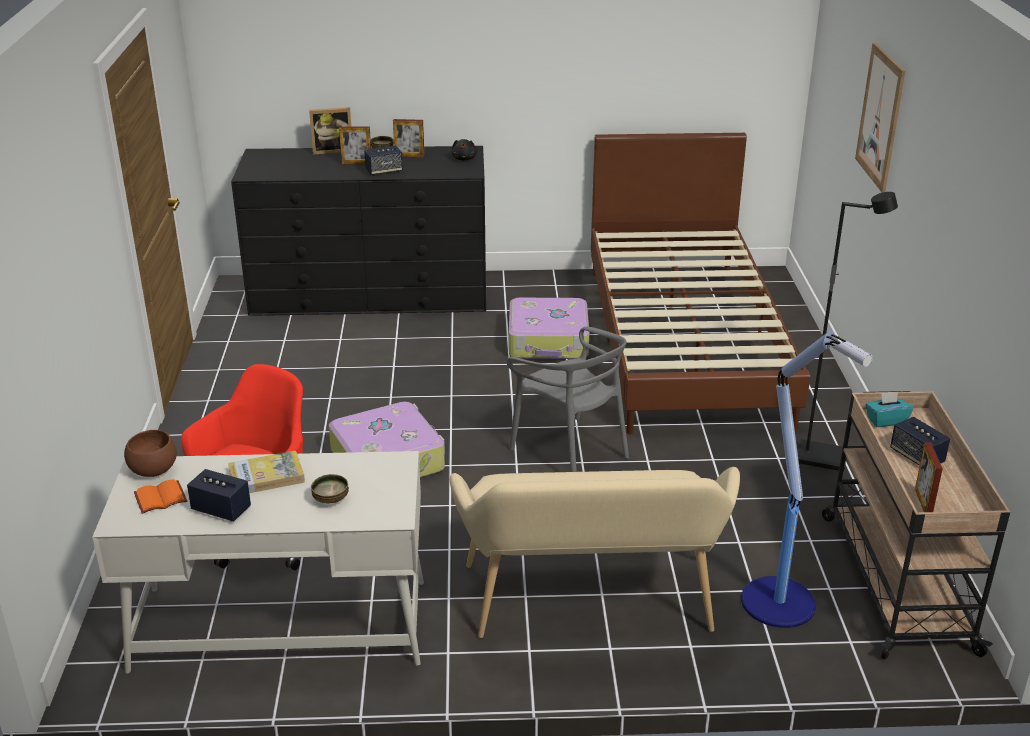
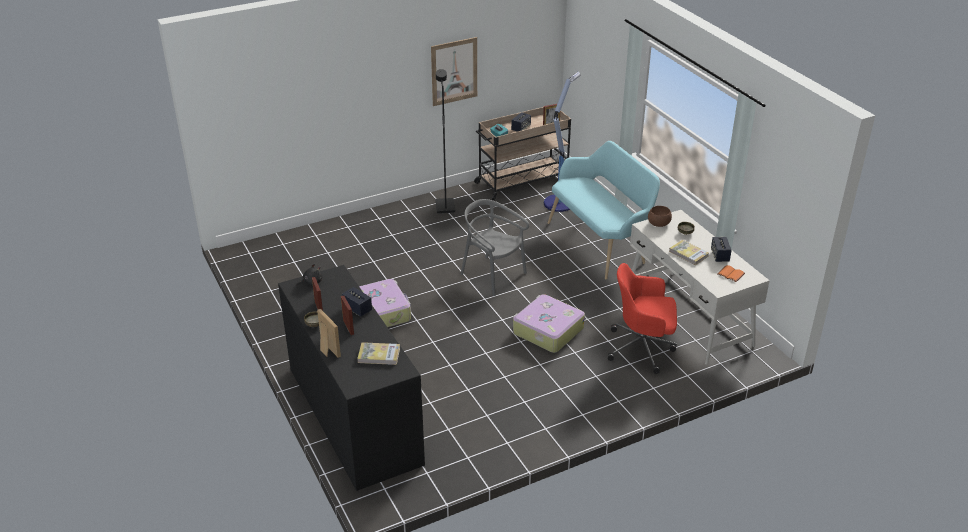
camera: 115 degrees left, 5 degrees up
(154, 469) = (716, 285): brown bowl -> brown bowl (659, 223)
(290, 169) = (379, 355): none -> book
(570, 451) = (492, 275): grey chair -> grey chair turned 75 degrees counterclockwise
(591, 605) = (600, 243): beige bench -> turquoise bench
(683, 342) = (350, 265): brown bed -> none
(880, 117) = (341, 76): picture -> picture (454, 71)

